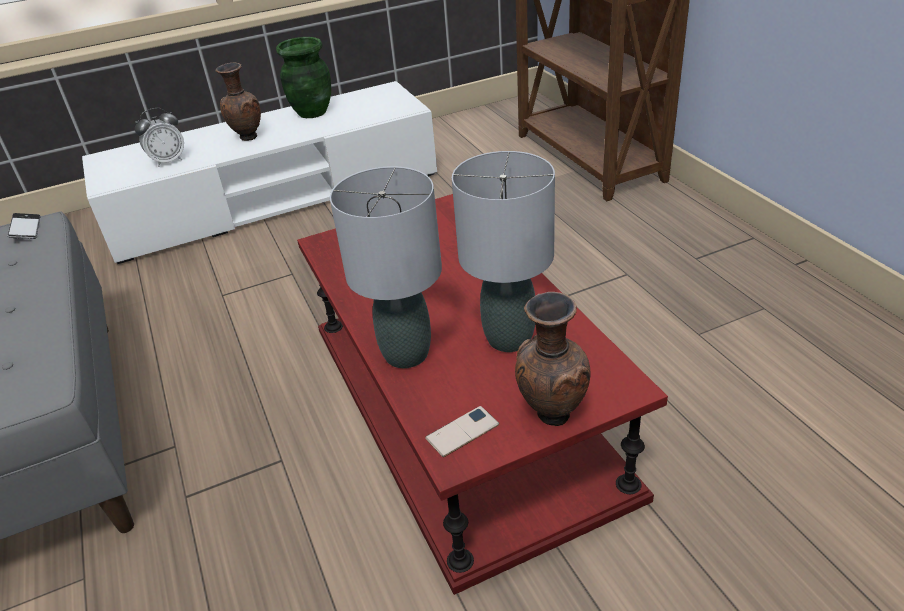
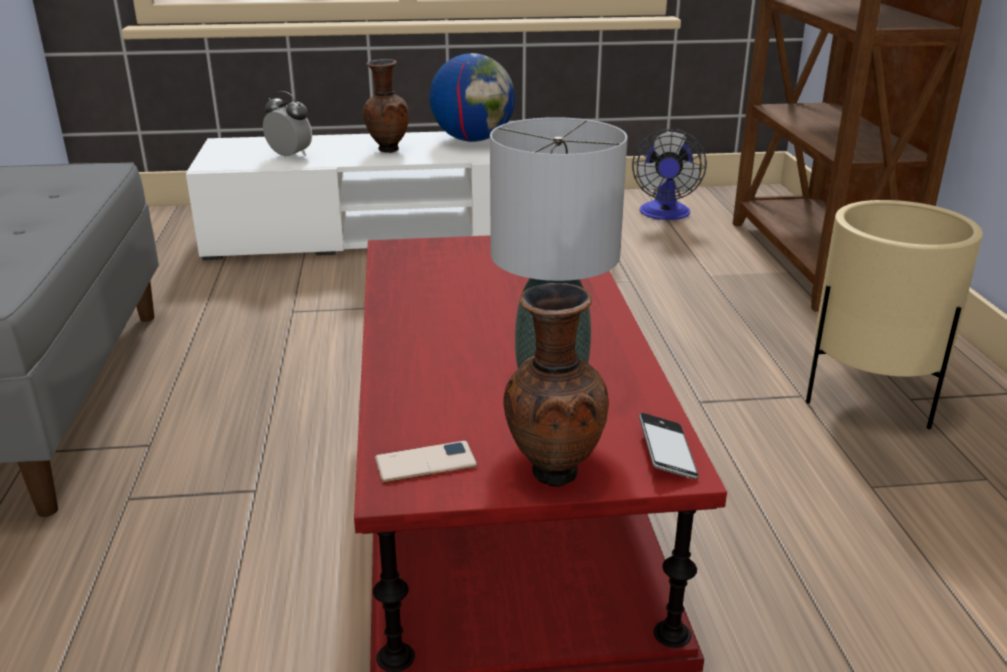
camera: 15 degrees right, 10 degrees down
(26, 230) = (87, 170): phone -> phone (666, 452)
(168, 161) = (290, 156): alarm clock -> alarm clock turned 135 degrees counterclockwise
(311, 112) = (473, 140): green vase -> globe
(405, 354) = (412, 370): grey table lamp -> none
(466, 138) = (664, 214): none -> fan
(671, 266) = (870, 400): none -> beige planter

